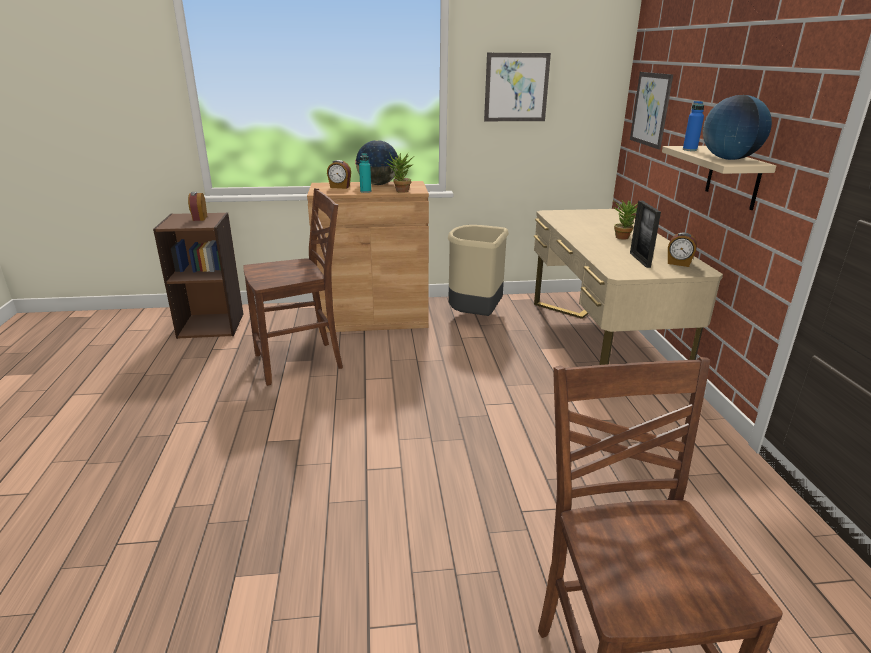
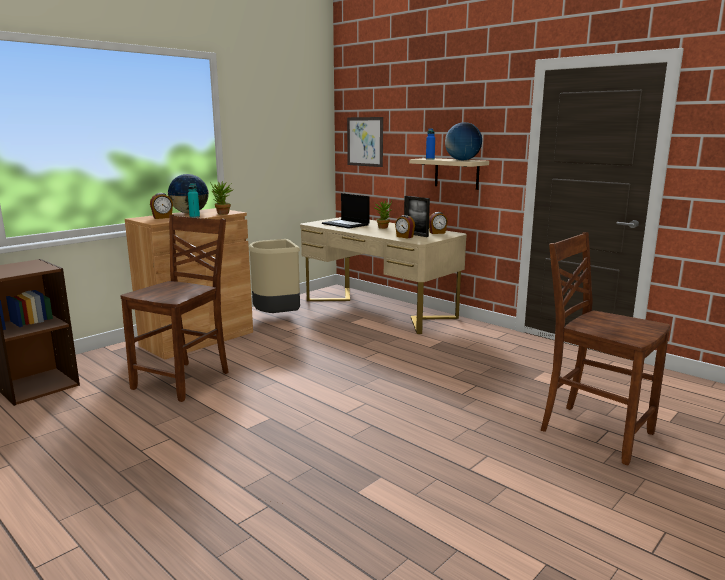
camera: 40 degrees left, 10 degrees down
(199, 218) = (22, 266): alarm clock -> alarm clock (404, 237)
(516, 87) = (268, 130): picture -> none
(587, 222) = (346, 224): none -> laptop

